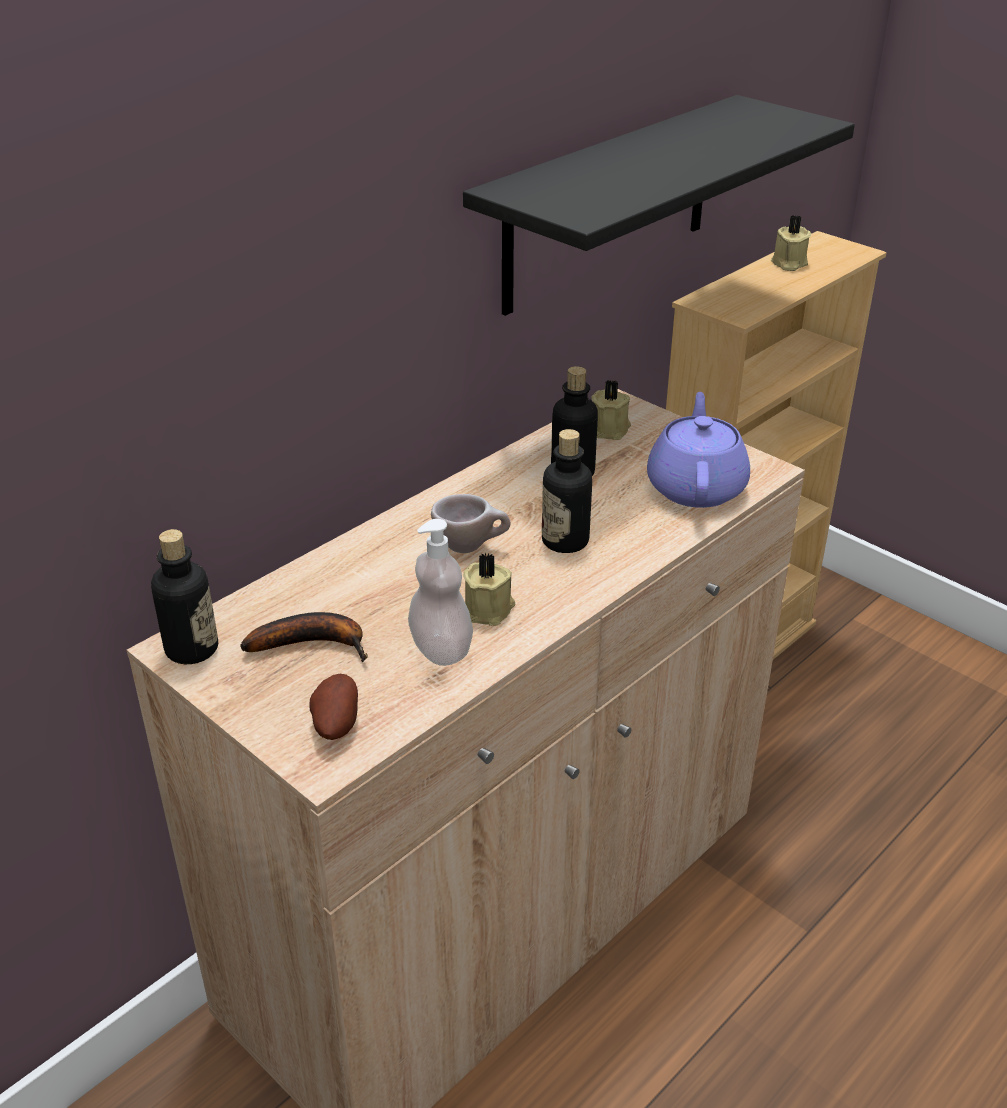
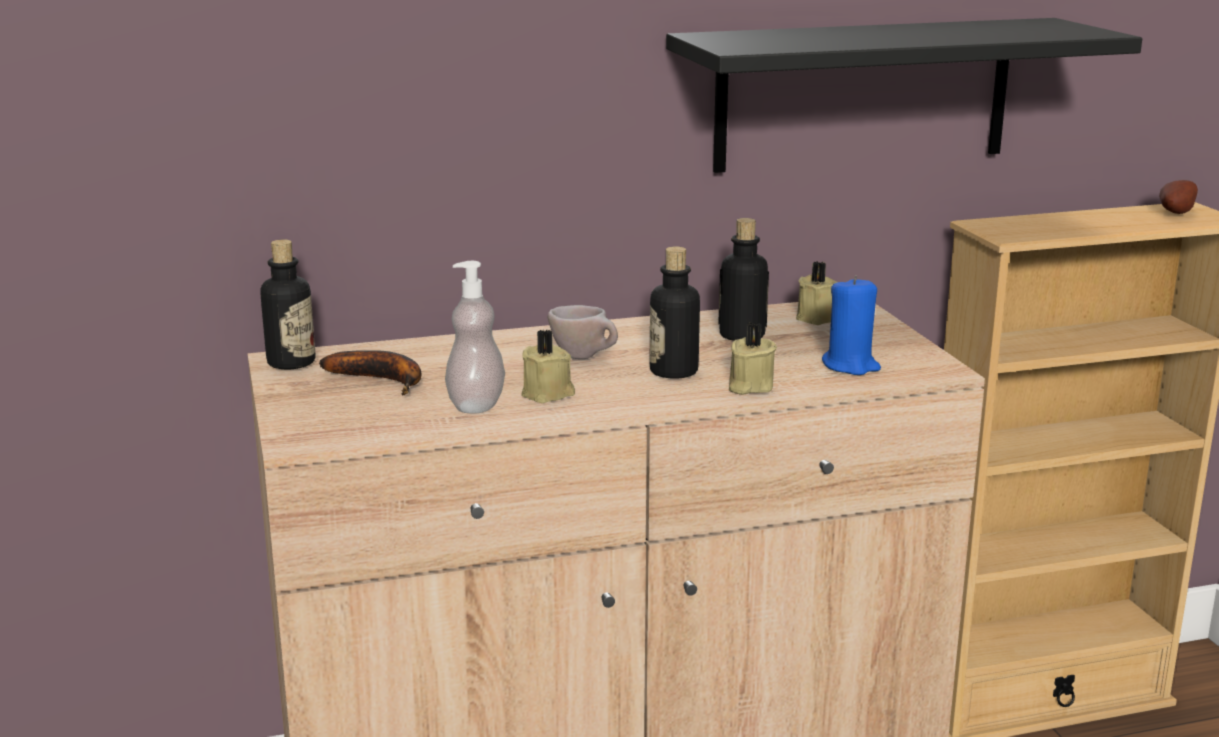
camera: 30 degrees right, 15 degrees down
(334, 724) = (336, 422): potato -> potato (1174, 213)
(696, 487) = (850, 366): purple teapot -> blue candle
(788, 264) = (1118, 215): beige candle -> beige candle (749, 386)

